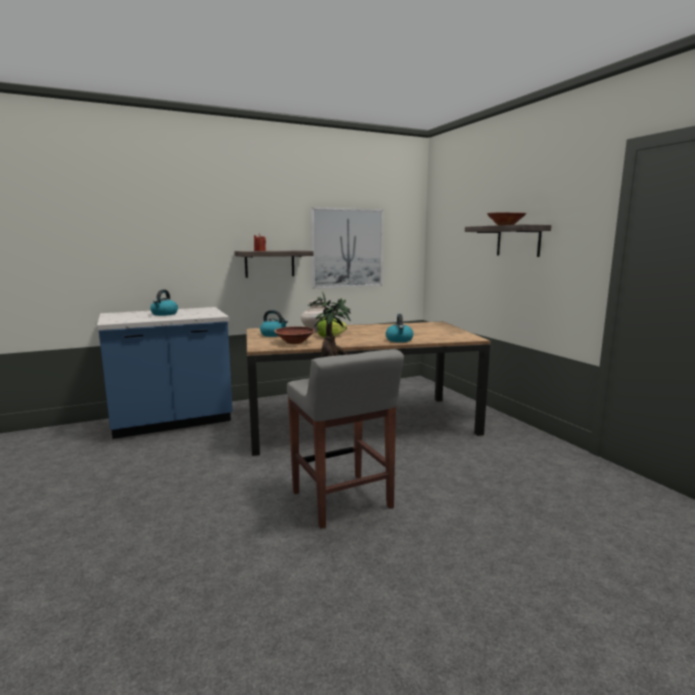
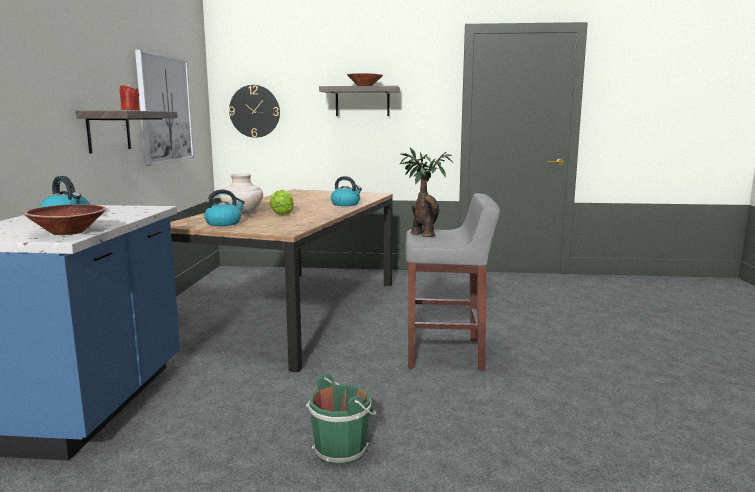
camera: 60 degrees left, 0 degrees up
(143, 503) = (342, 449): none -> green bucket
(295, 342) = (285, 222): brown bowl -> brown bowl (68, 232)
(447, 249) = (254, 111): none -> wall clock

